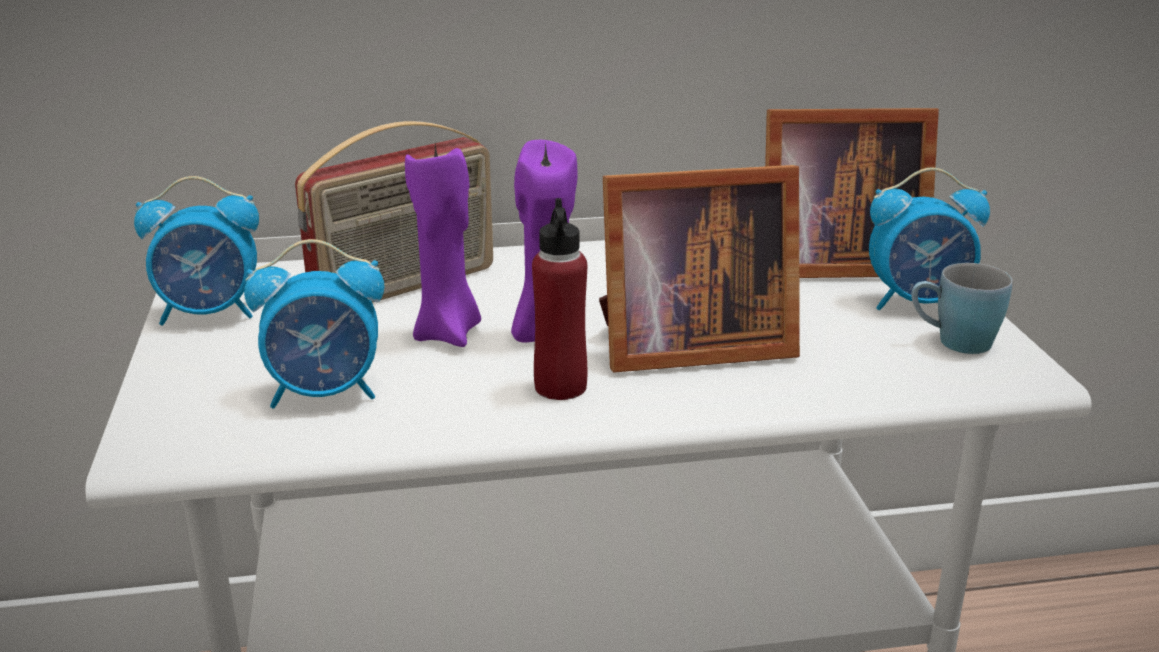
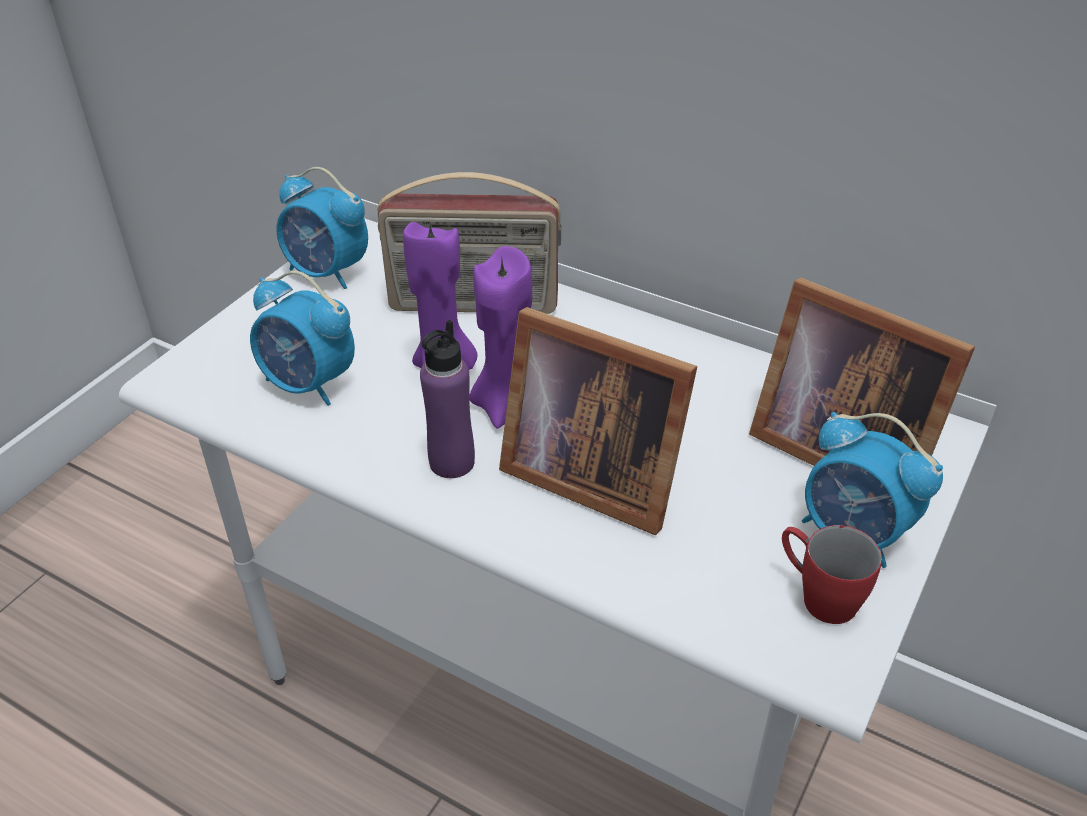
camera: 40 degrees right, 15 degrees up
(560, 387) = (451, 462): red bottle -> purple bottle
(952, 342) = (817, 595): blue mug -> red mug

